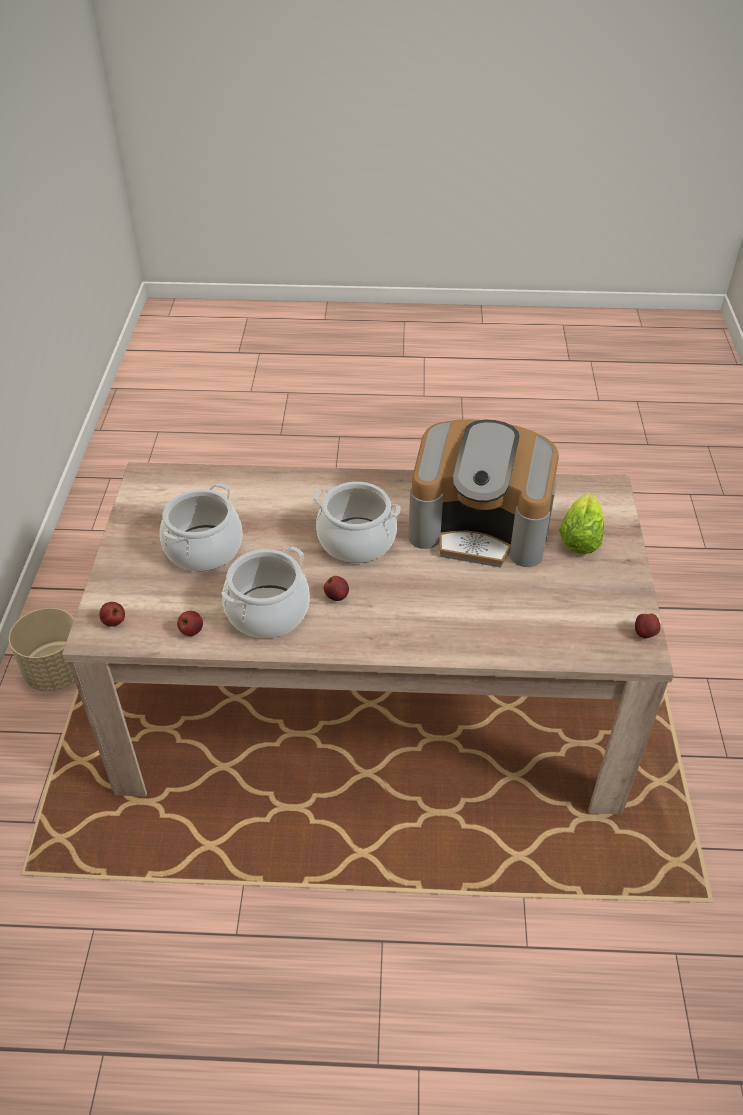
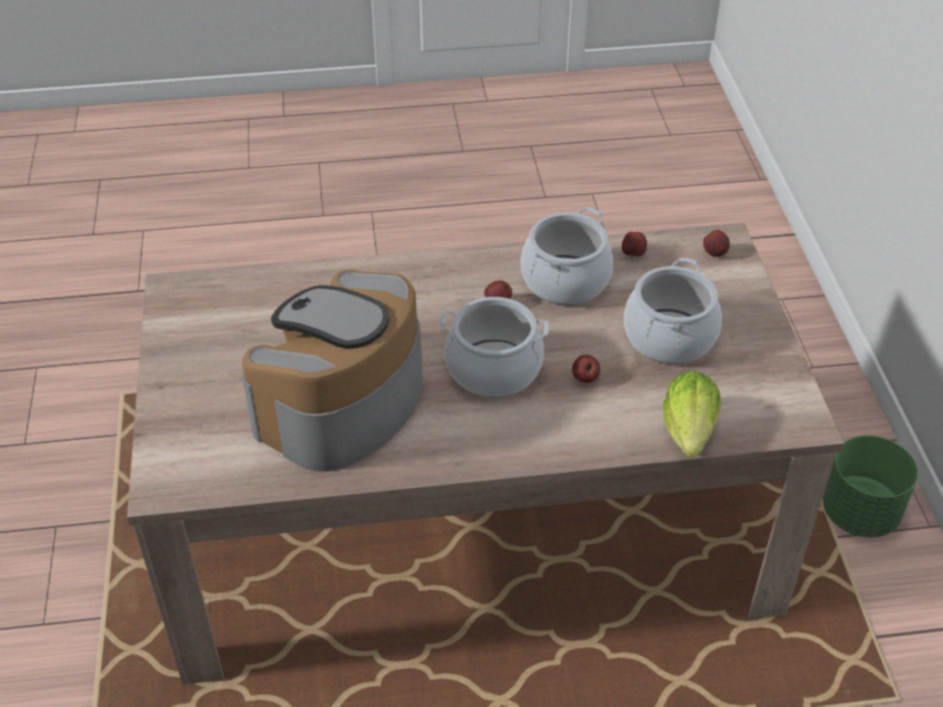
camera: 170 degrees right, 0 degrees up
(56, 672) = (860, 513): beige planter -> green planter
(480, 527) = (342, 406): coffee machine -> coffee machine turned 60 degrees counterclockwise
(579, 539) = (216, 406): lettuce -> lettuce (689, 431)
(645, 634) = (164, 306): apple -> apple (585, 378)

